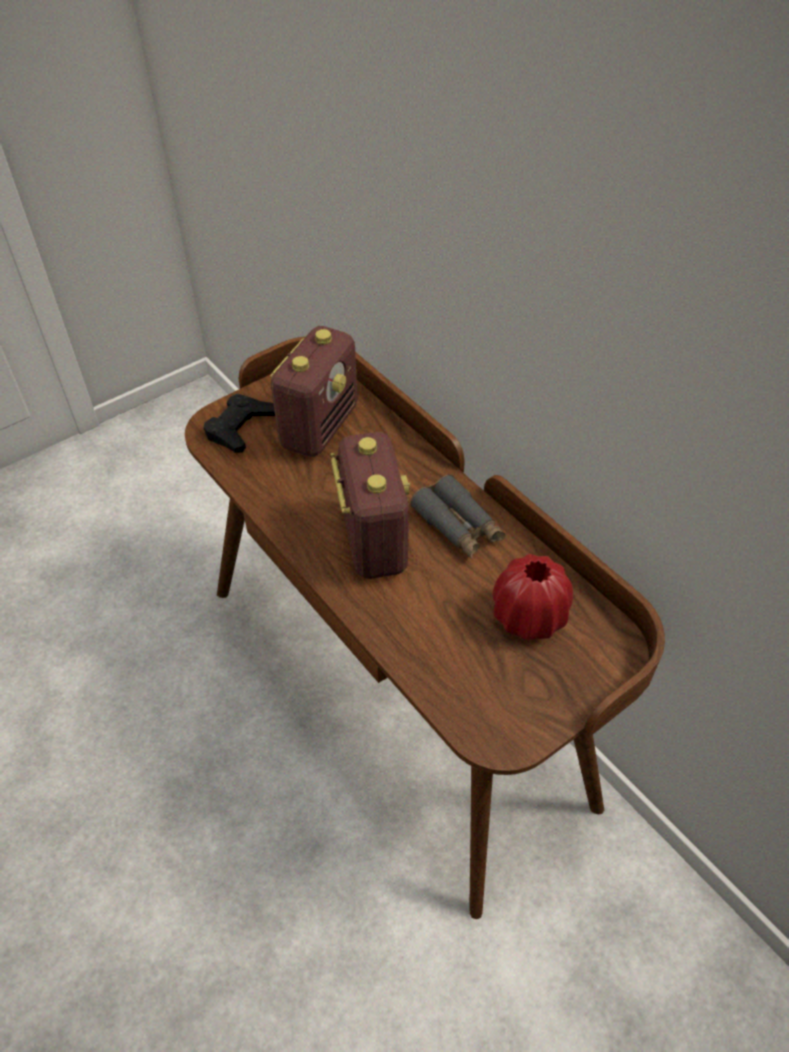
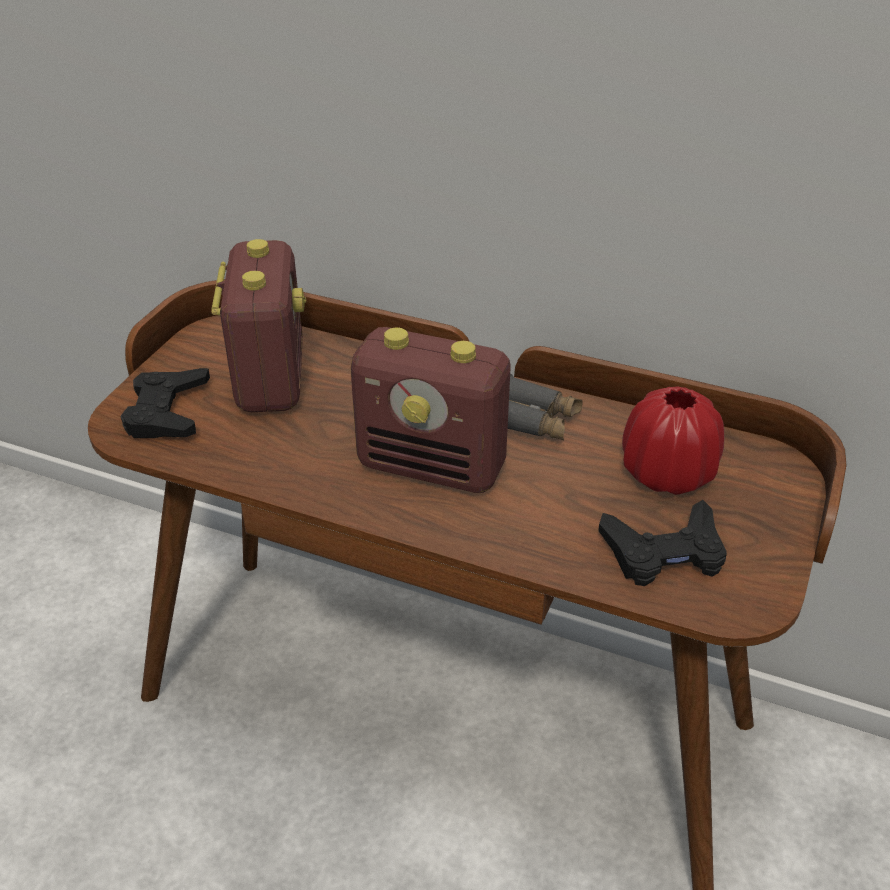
camera: 30 degrees left, 10 degrees down
(373, 539) = (433, 466): radio -> radio turned 150 degrees clockwise
(475, 675) = (664, 552): none -> black game controller

